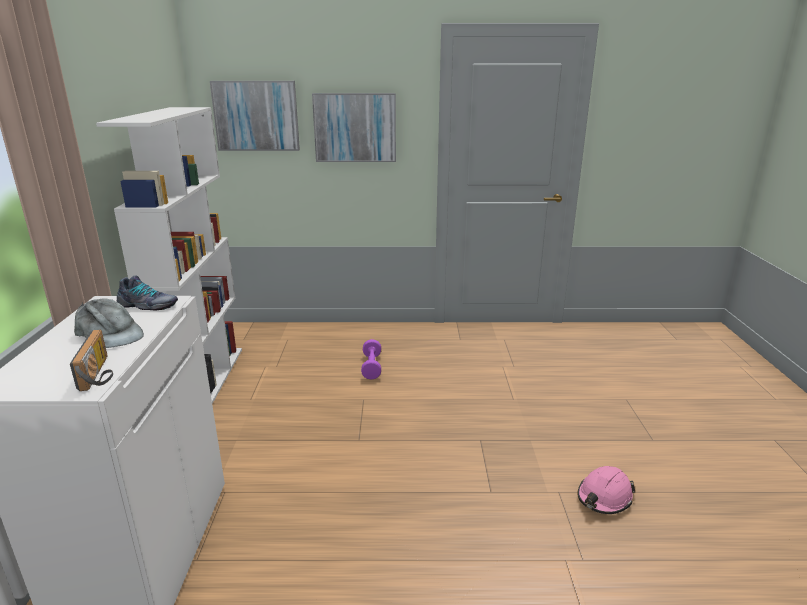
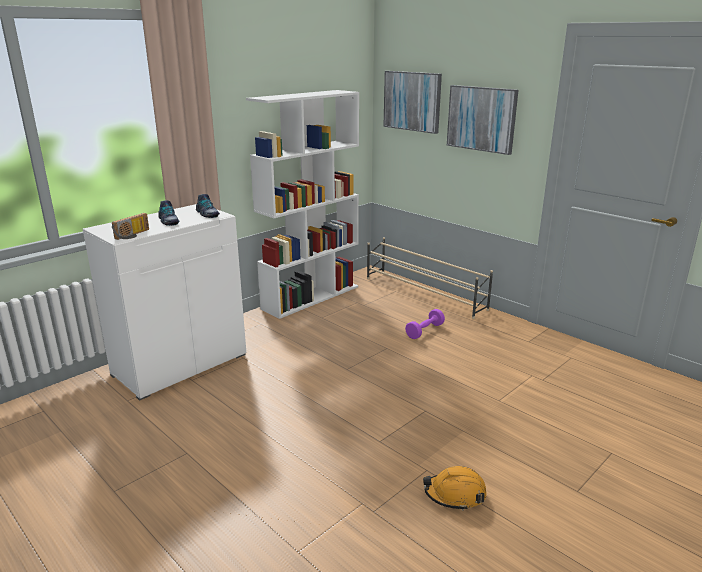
camera: 45 degrees right, 0 degrees up
(109, 334) = (168, 221): grey cap -> shoe
(318, 331) = (424, 293): none -> beige shoe rack
(604, 498) = (455, 494): pink hard hat -> orange hard hat

